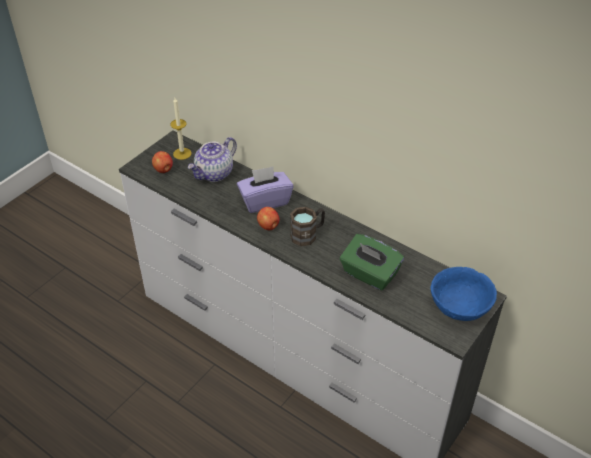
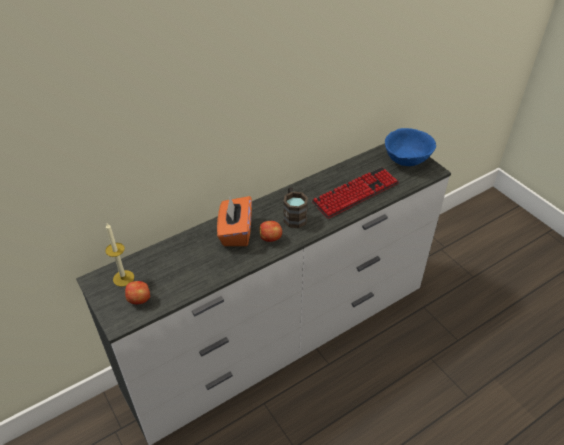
camera: 70 degrees left, 0 degrees up
(214, 174) = (173, 259): teapot -> none
(265, 201) = (235, 232): purple tissue box -> orange tissue box
(369, 274) = (355, 193): green tissue box -> keyboard

